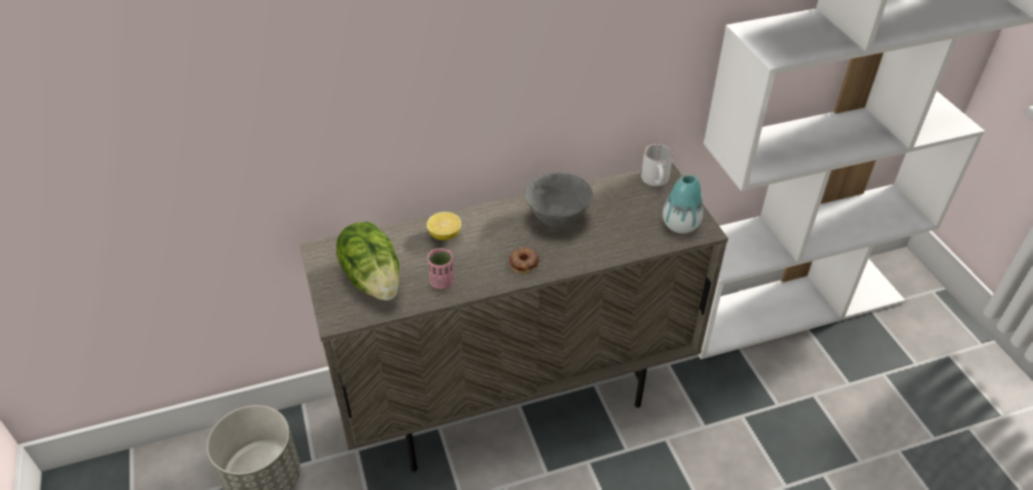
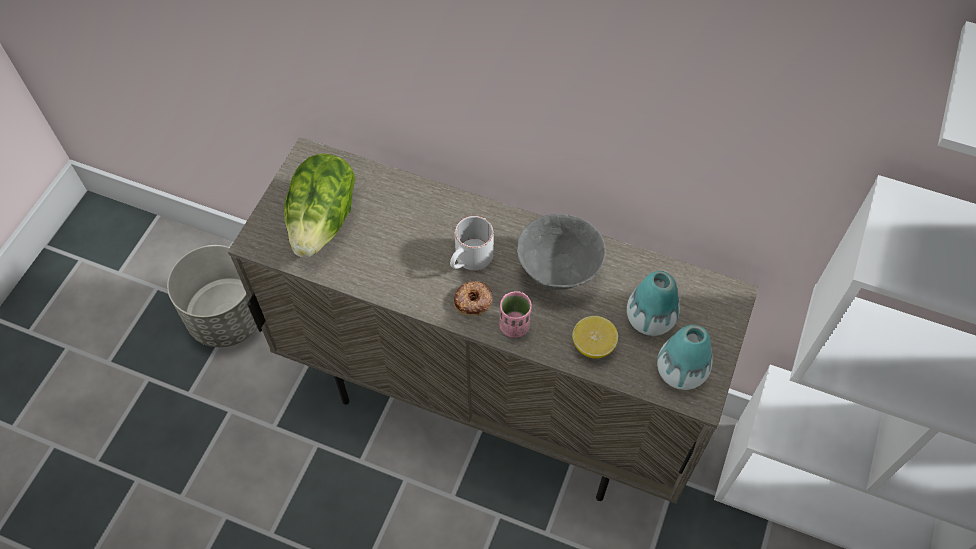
camera: 40 degrees right, 15 degrees up
(442, 282) = (379, 267): pink cup -> pink cup (514, 326)
(445, 235) = (431, 215): lemon -> lemon (593, 345)
(635, 210) = (649, 319): none -> vase
(657, 181) = (713, 298): white mug -> white mug (470, 260)

